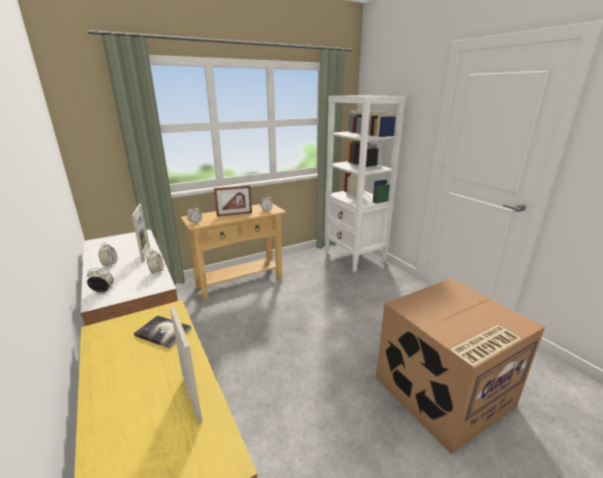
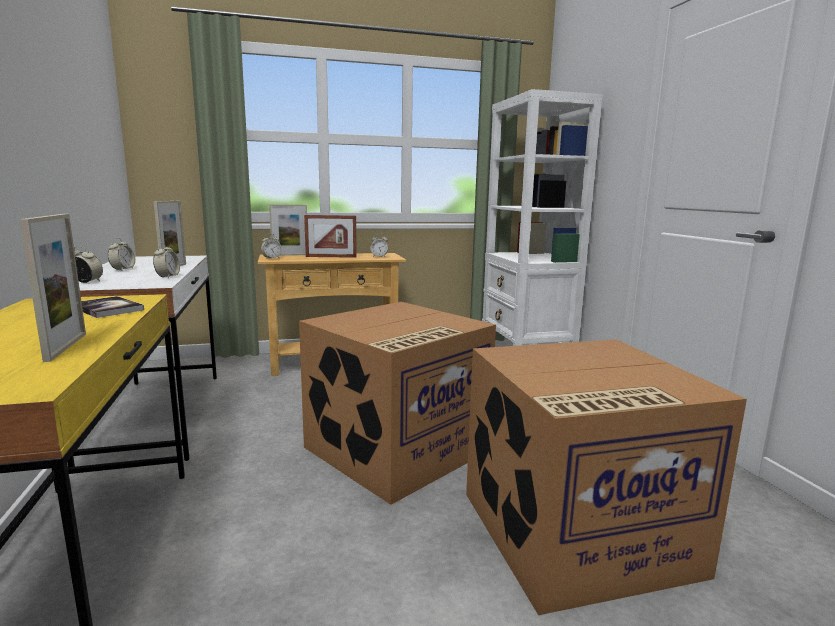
camera: 15 degrees right, 10 degrees down
(203, 215) = (290, 255): none -> picture frame
(319, 351) = (396, 450): none -> cardboard box

